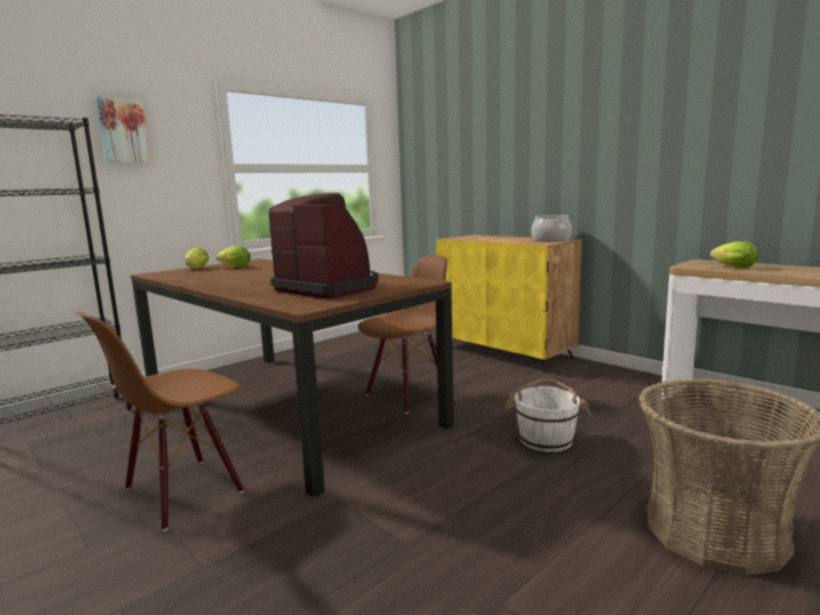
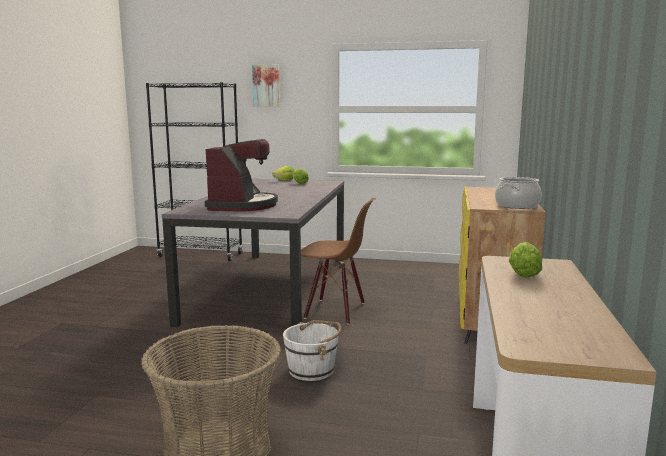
camera: 55 degrees right, 0 degrees up
(183, 491) = (154, 301): brown chair -> none
(284, 408) = (271, 288): brown dining table -> grey dining table

